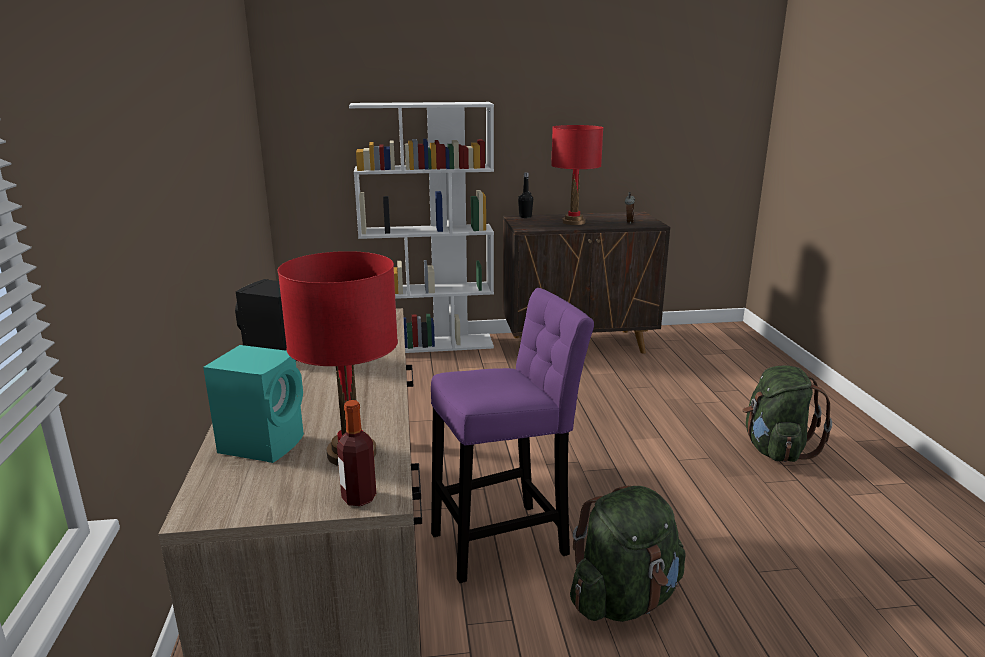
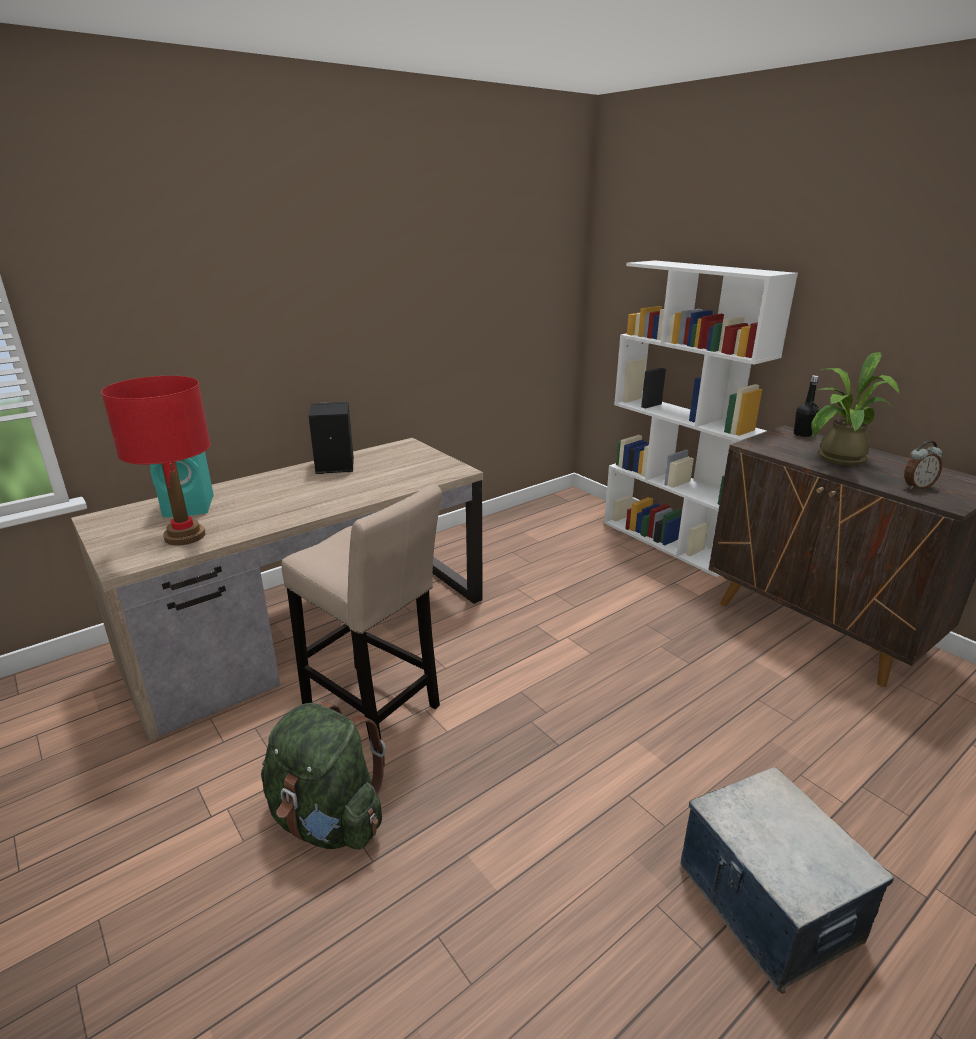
camera: 60 degrees right, 5 degrees up
(359, 498) = (119, 558): bottle -> none
(506, 541) = (375, 710): purple stool -> beige stool
(573, 222) = (836, 459): red table lamp -> potted plant
(775, 449) = (766, 902): green backpack -> storage box

